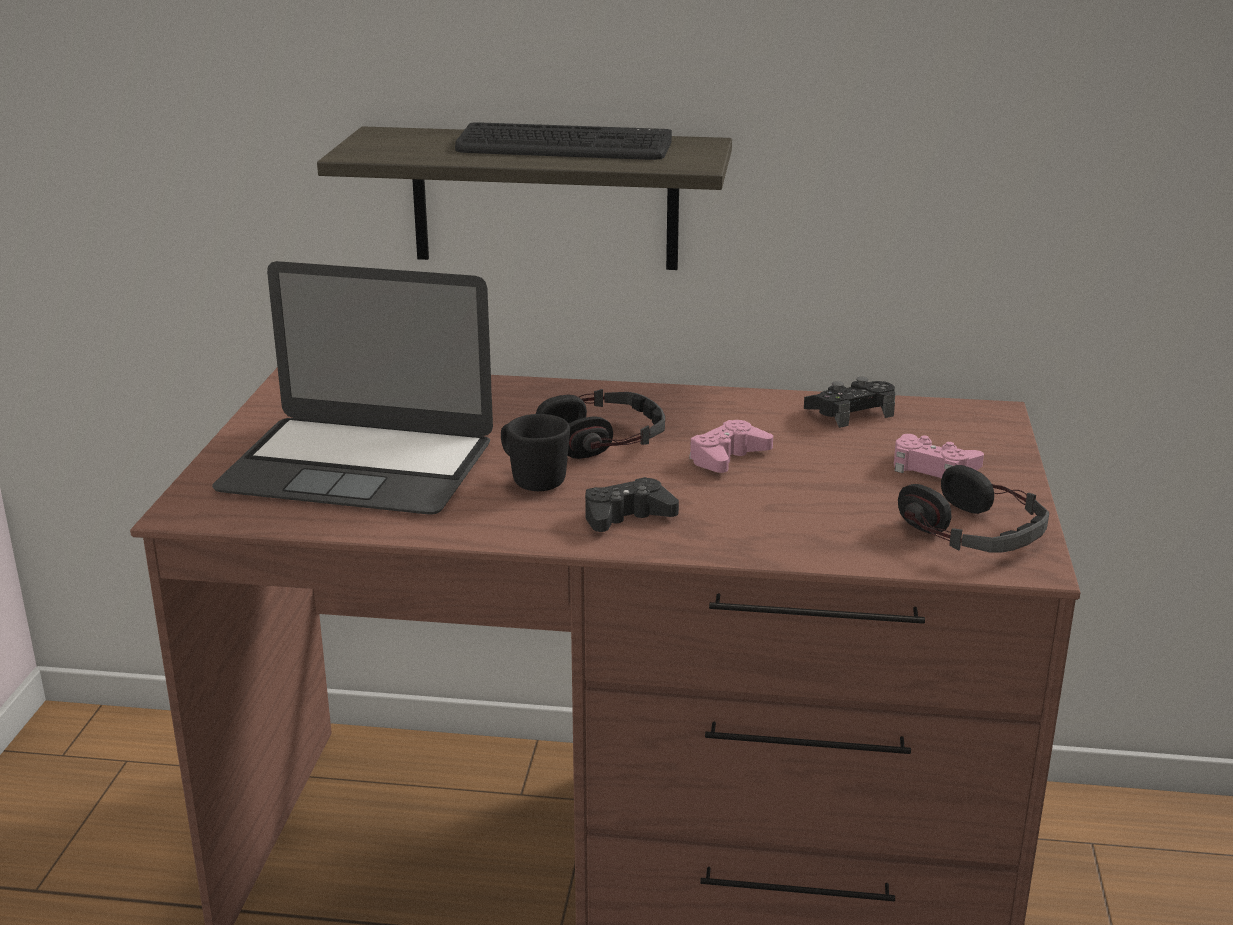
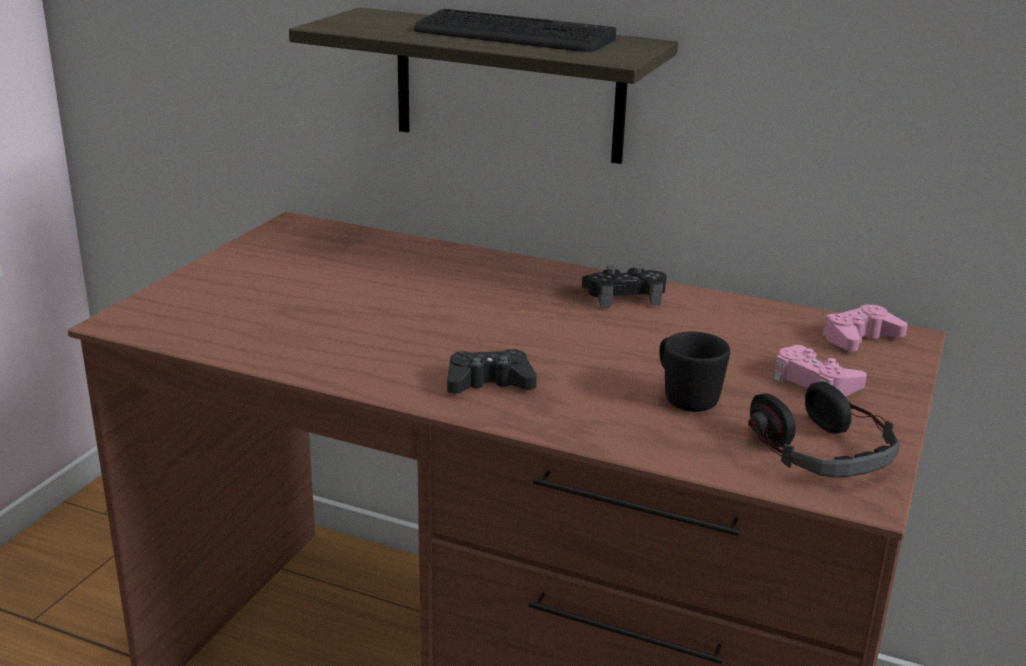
camera: 15 degrees right, 0 degrees up
(358, 465) = (286, 303): laptop -> none
(532, 479) = (426, 337): black mug -> black mug (684, 397)
(602, 438) = (513, 309): headphones -> none
(728, 457) = (618, 343): pink game controller -> pink game controller (860, 338)
(850, 412) = (761, 318): black game controller -> black game controller (624, 296)

